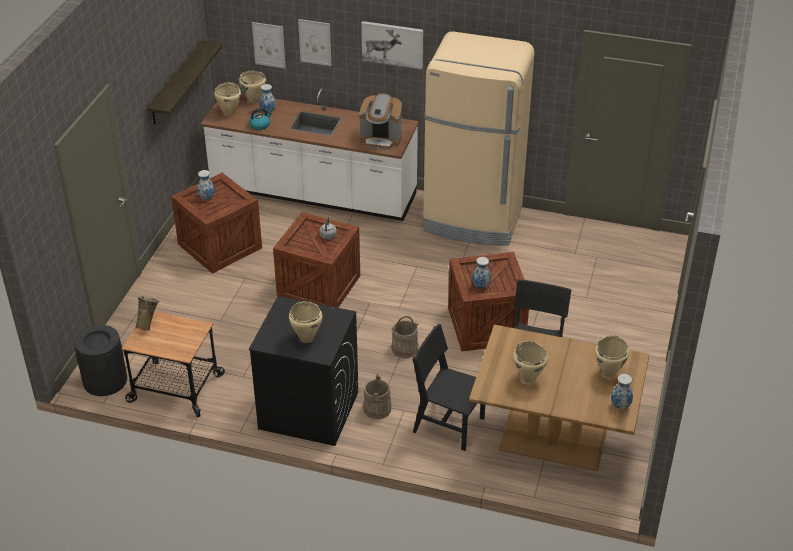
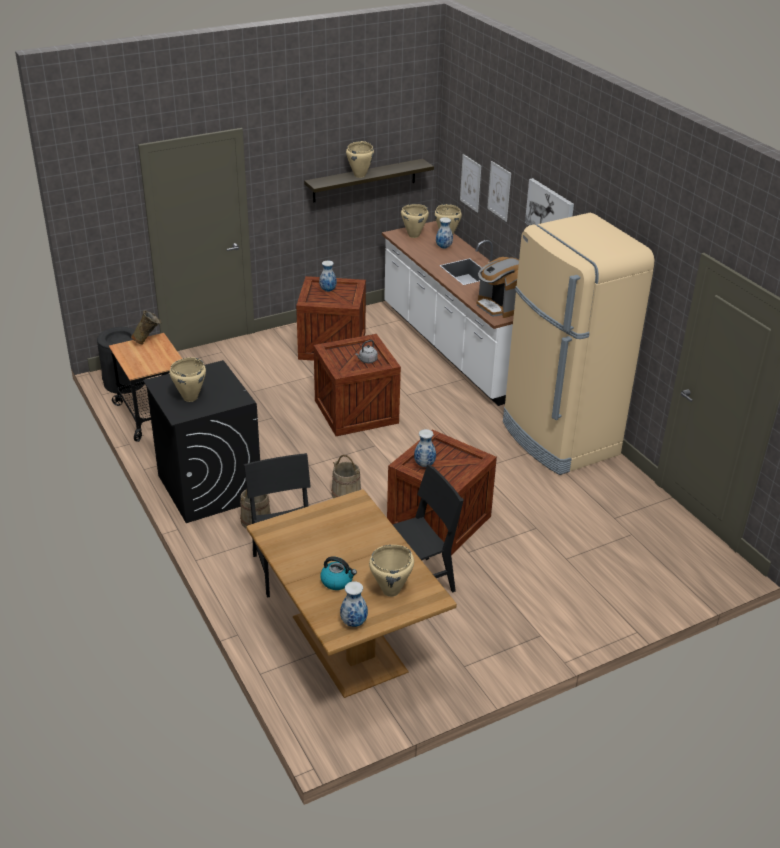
camera: 45 degrees right, 5 degrees down
(260, 125) = (422, 253): kettle -> kettle (337, 581)
(528, 378) = (317, 545): beige cooking pot -> beige cooking pot (360, 175)

